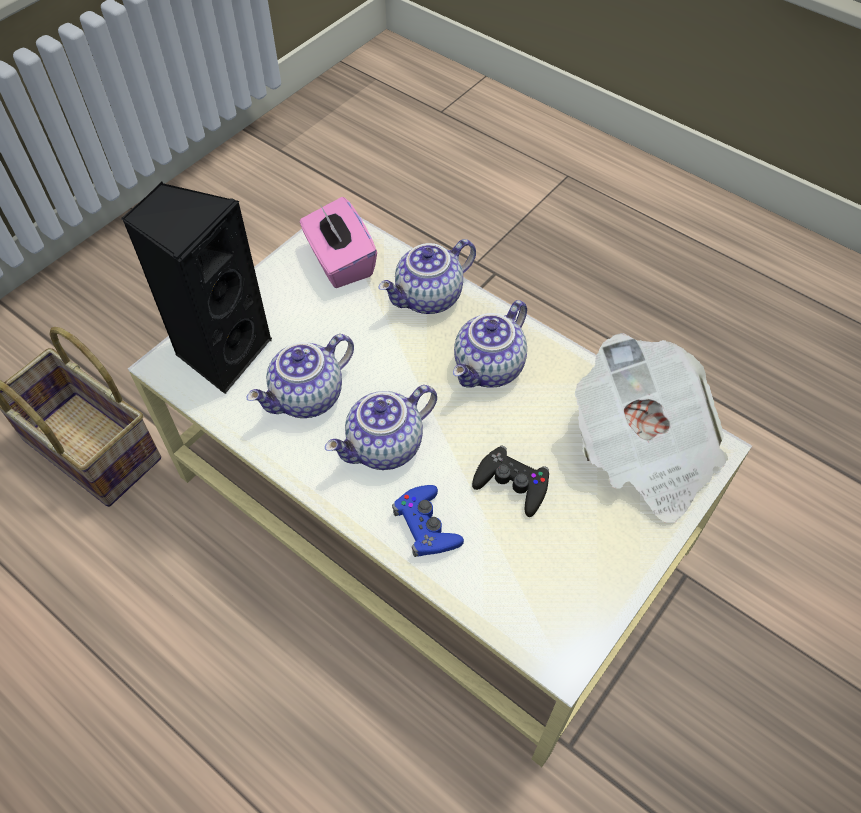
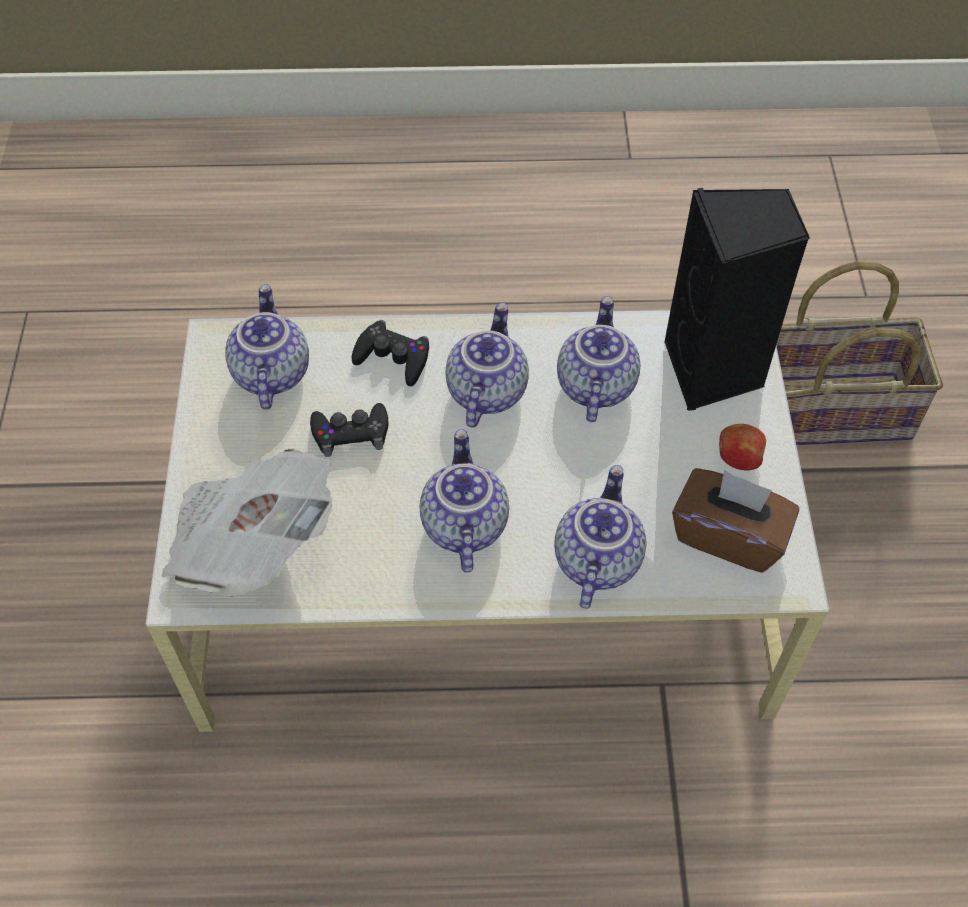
camera: 140 degrees right, 0 degrees up
(281, 294) = (737, 459): none -> apple
(340, 262) = (728, 535): pink tissue box -> brown tissue box
(426, 526) = (393, 358): blue game controller -> black game controller
(537, 585) = (269, 373): none -> teapot

